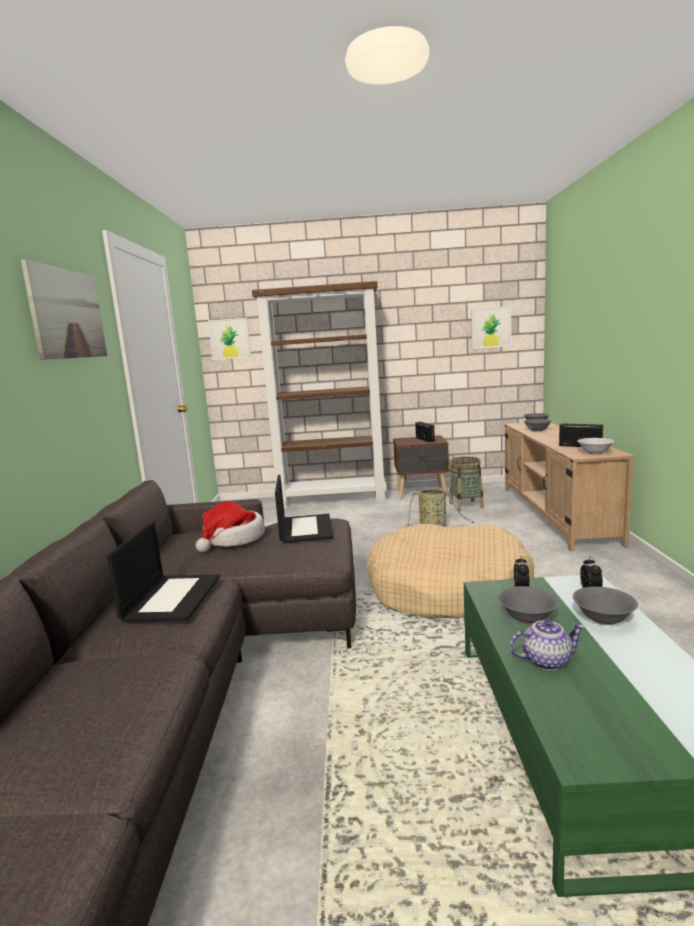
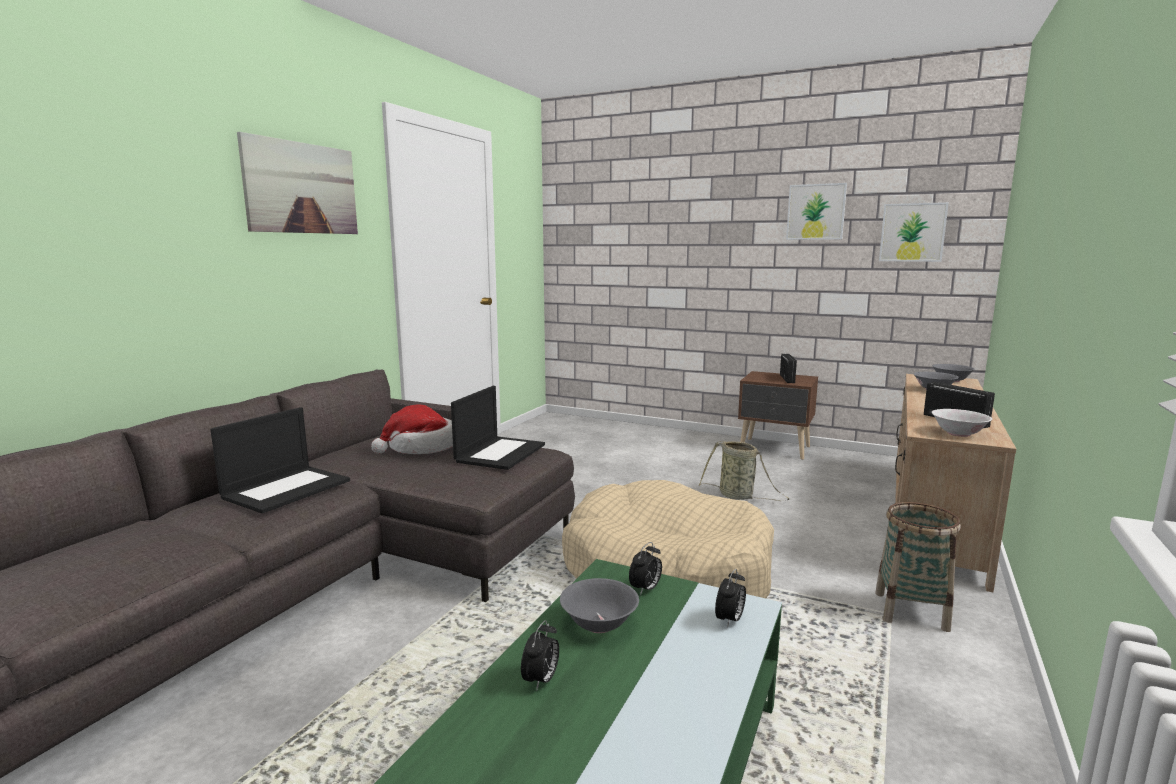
camera: 25 degrees right, 0 degrees up
(230, 338) = (574, 227): picture -> picture (816, 212)
(333, 500) = (660, 435): brown bookcase -> none
(466, 505) = (814, 477): basket -> basket (911, 611)
(546, 660) = (541, 680): teapot -> alarm clock
(603, 619) = (689, 659): grey bowl -> none

